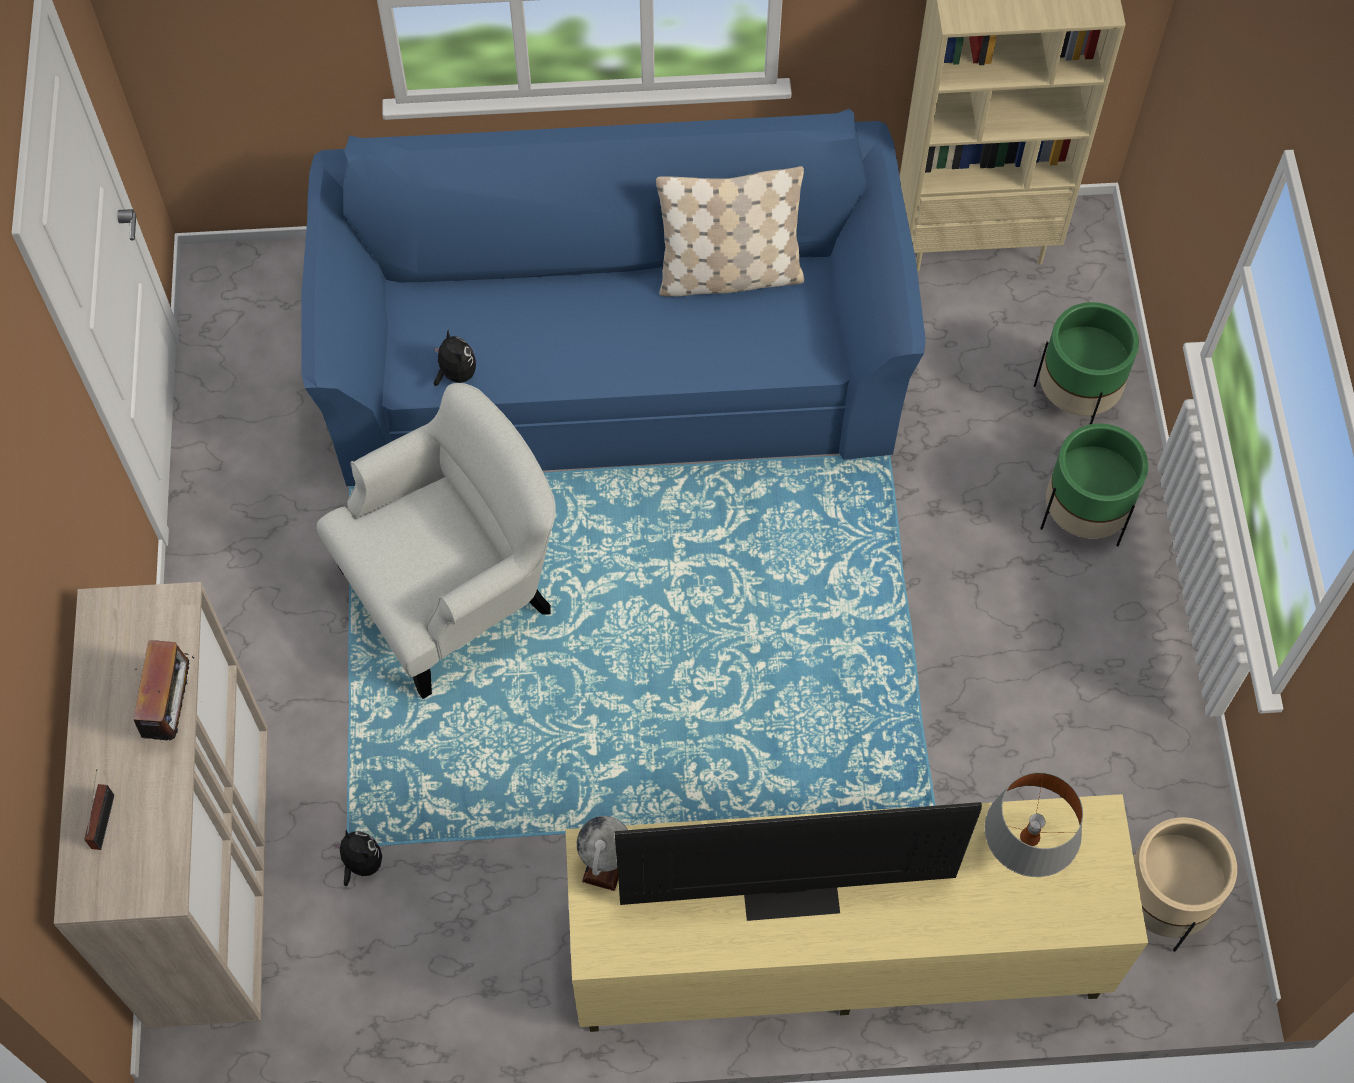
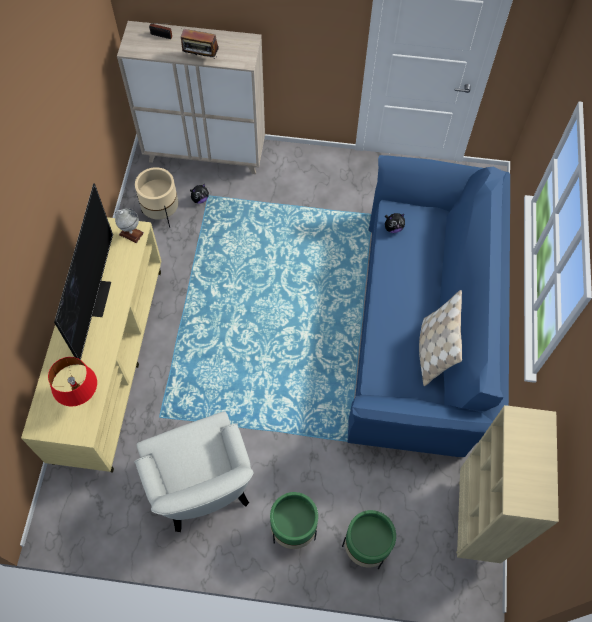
camera: 100 degrees right, 0 degrees up
(454, 590) = (312, 245): white armchair -> white armchair (201, 484)
(1023, 851) = (81, 395): grey table lamp -> red table lamp
(1160, 904) = (85, 506): beige planter -> beige planter (161, 213)

